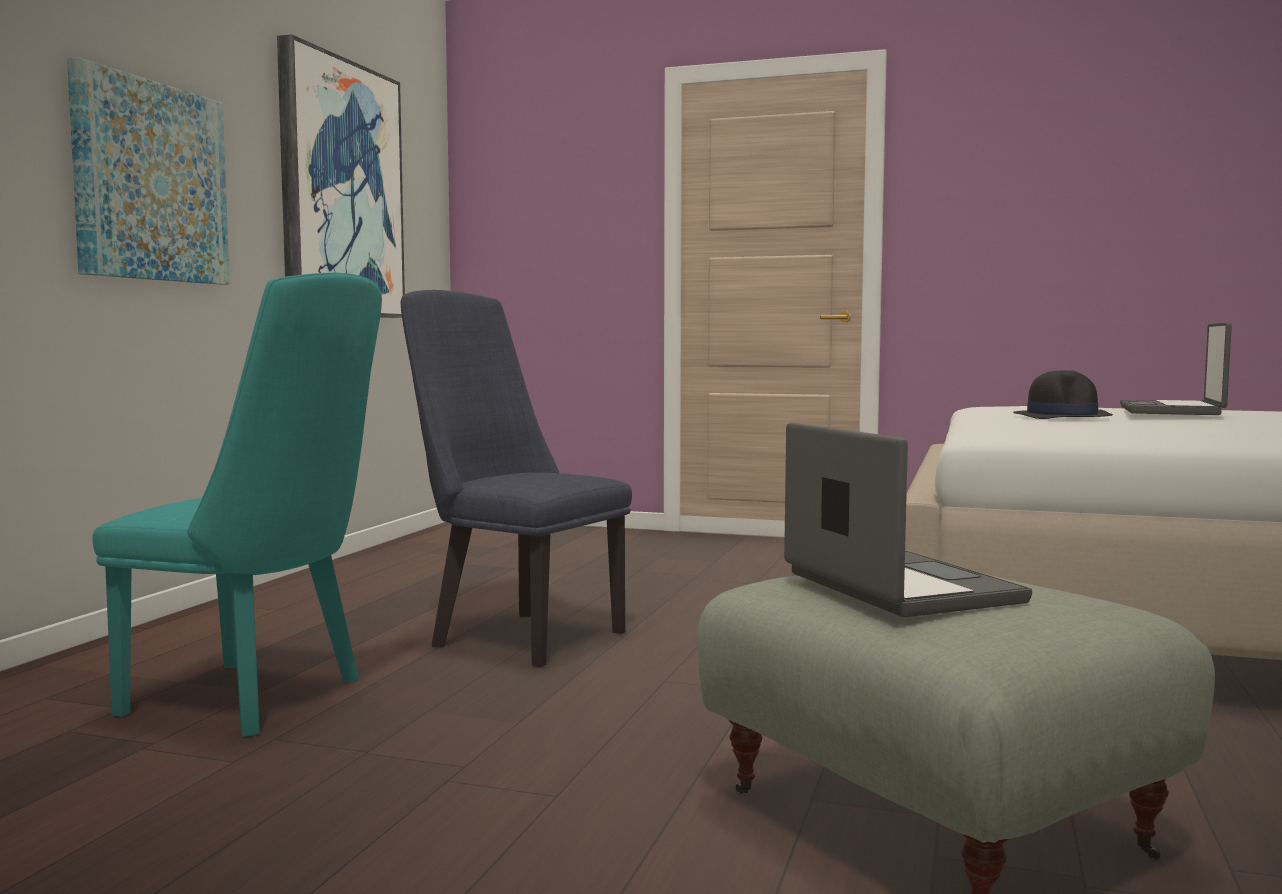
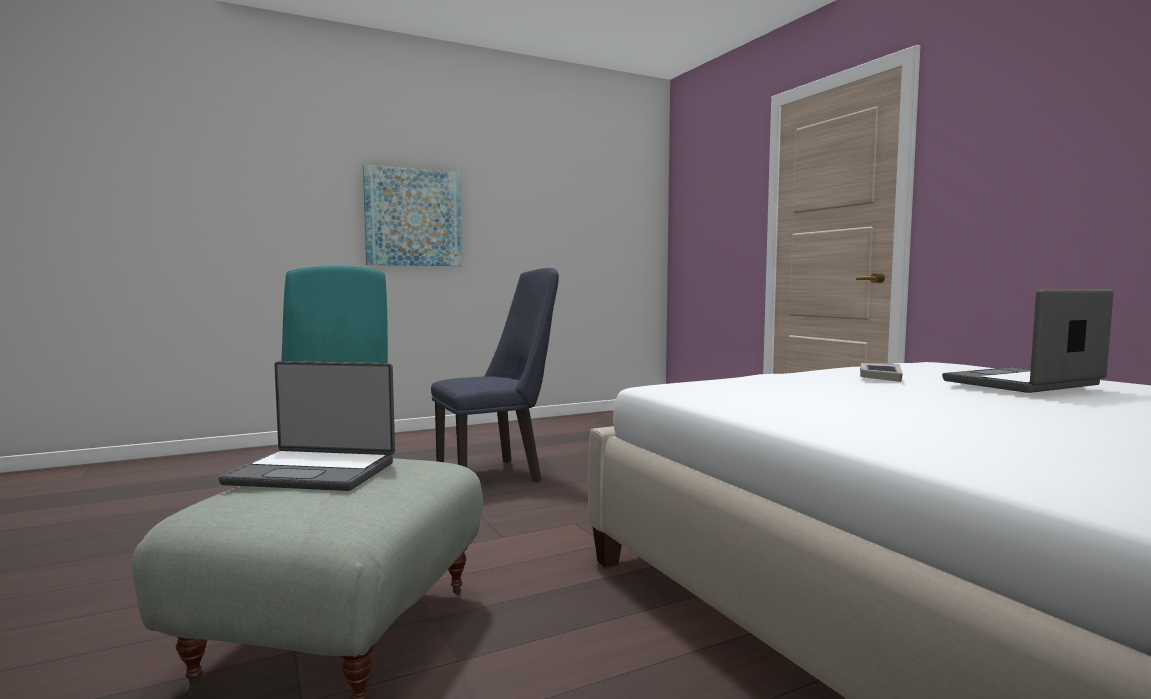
camera: 45 degrees right, 0 degrees up
(340, 190) = (559, 208): picture -> none
(516, 636) = (497, 474): blue chair -> blue chair turned 75 degrees clockwise
(896, 588) = (314, 472): laptop -> laptop turned 75 degrees clockwise
(1062, 416) = (879, 377): black hat -> book

